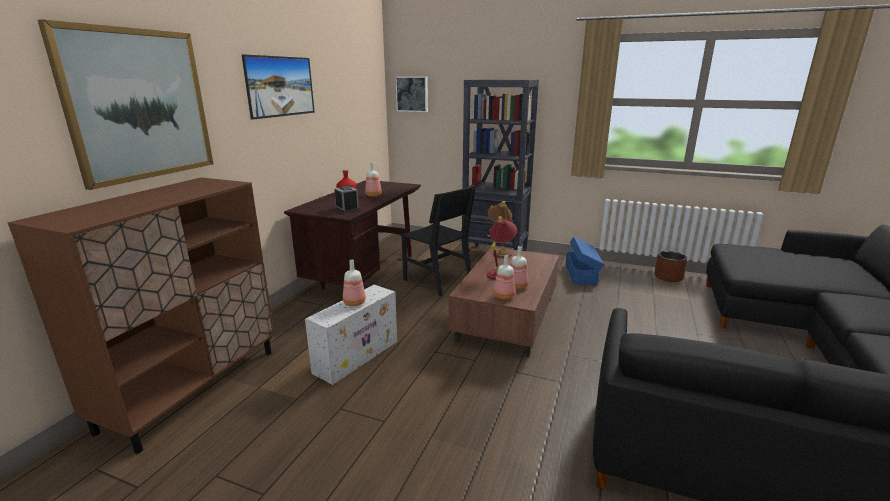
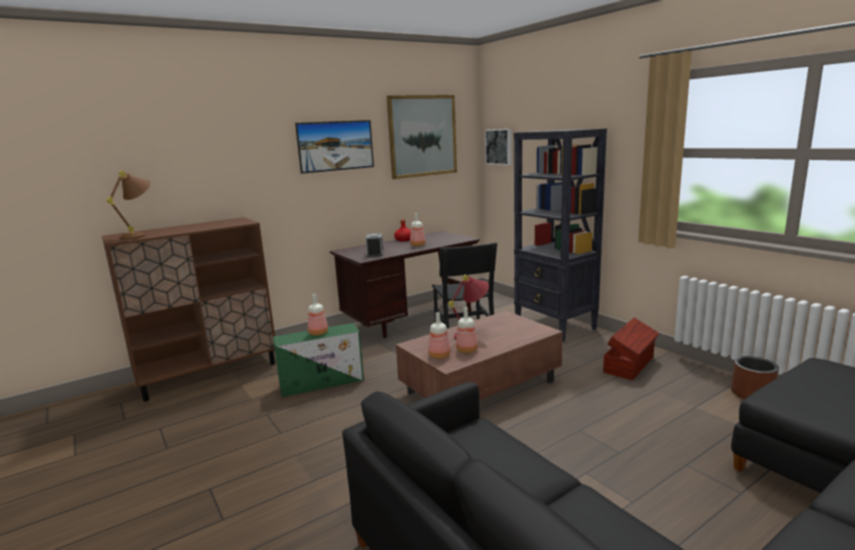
camera: 35 degrees right, 5 degrees down
(139, 105) = (200, 164): picture -> picture (422, 136)
(357, 356) = (323, 382): white storage box -> green storage box
(500, 252) = (506, 316): brown table lamp -> brown table lamp (140, 235)
(581, 274) = (630, 364): blue storage box -> brown storage box

